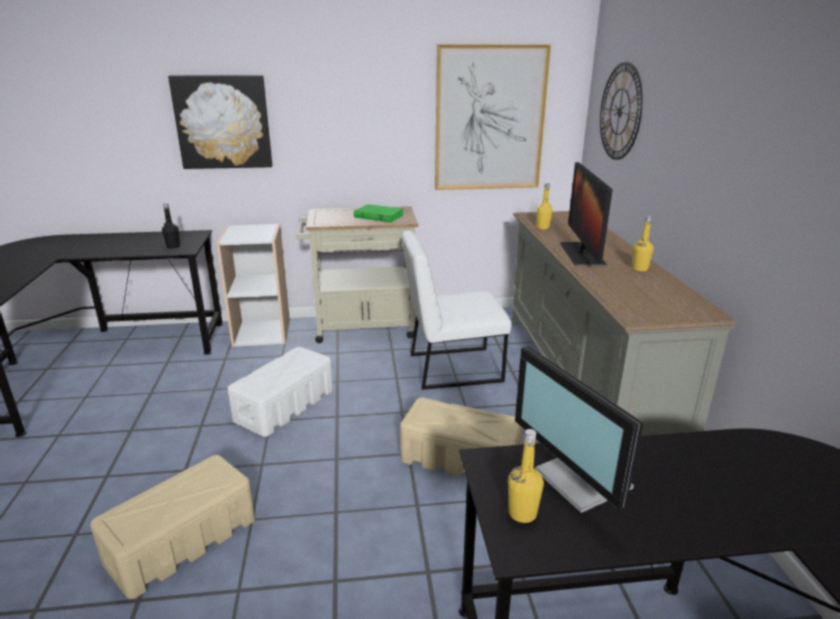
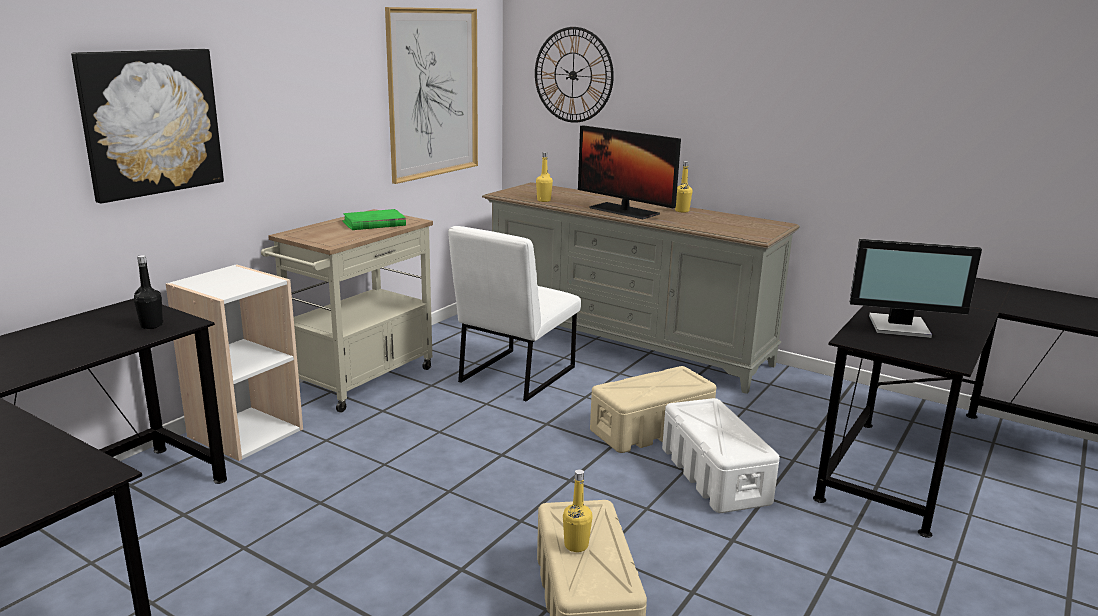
camera: 50 degrees left, 5 degrees down
(284, 406) = (435, 474): white storage box -> white storage box (715, 476)
(522, 513) = (918, 350): yellow bottle -> yellow bottle (576, 545)

